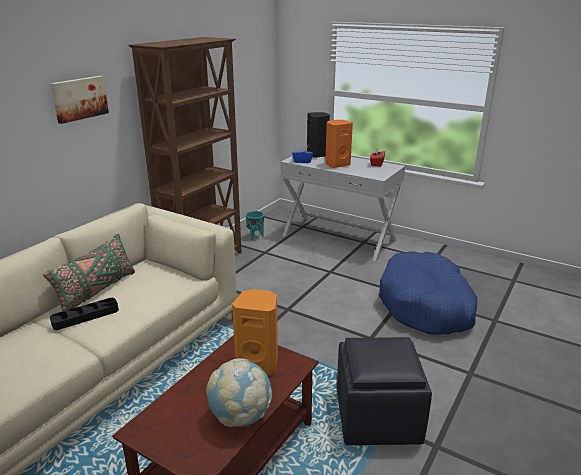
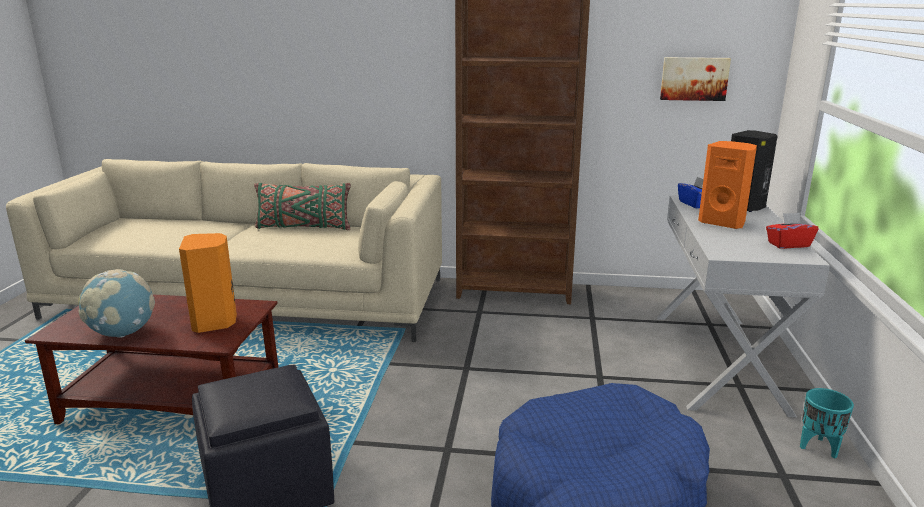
camera: 65 degrees right, 5 degrees down
(79, 98) = (387, 41): picture -> picture (694, 78)
(85, 316) = (256, 234): black tray -> none
(255, 237) = (625, 301): turquoise planter -> turquoise planter (817, 447)

